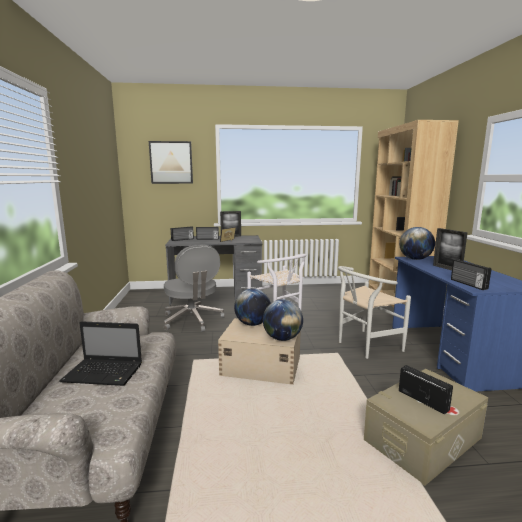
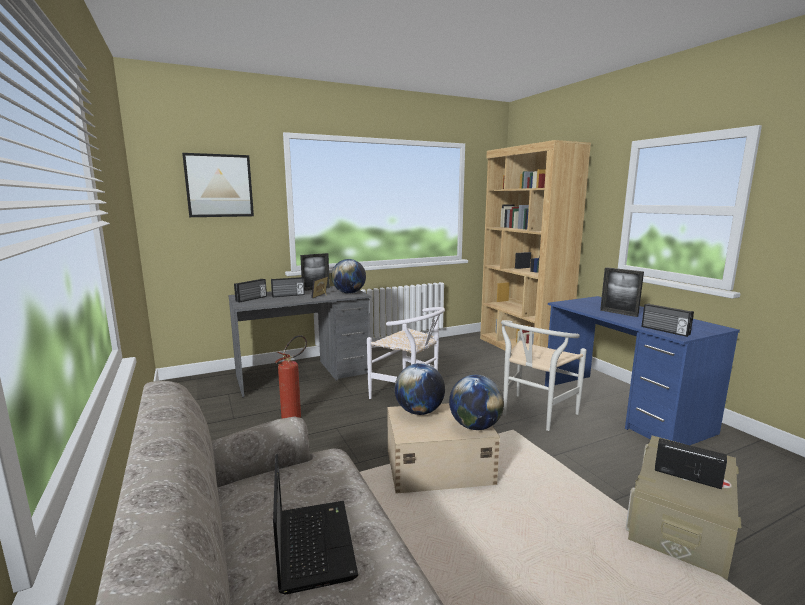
camera: 20 degrees left, 0 degrees up
(105, 373) = (313, 543): laptop -> laptop turned 90 degrees counterclockwise
(193, 320) = (295, 416): grey office chair -> fire extinguisher
(415, 259) = (572, 304): globe -> globe (349, 293)

